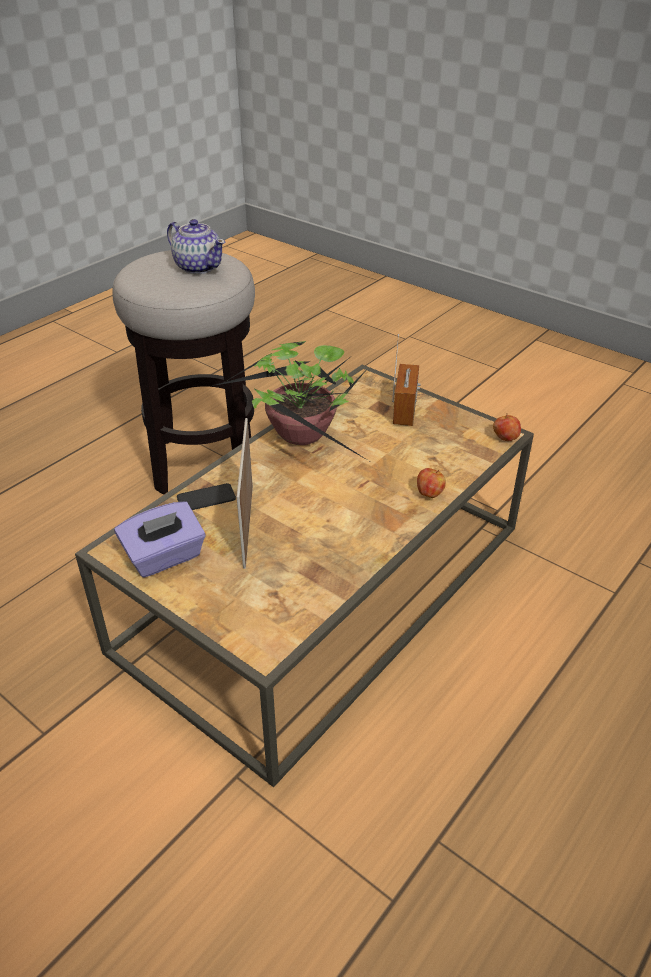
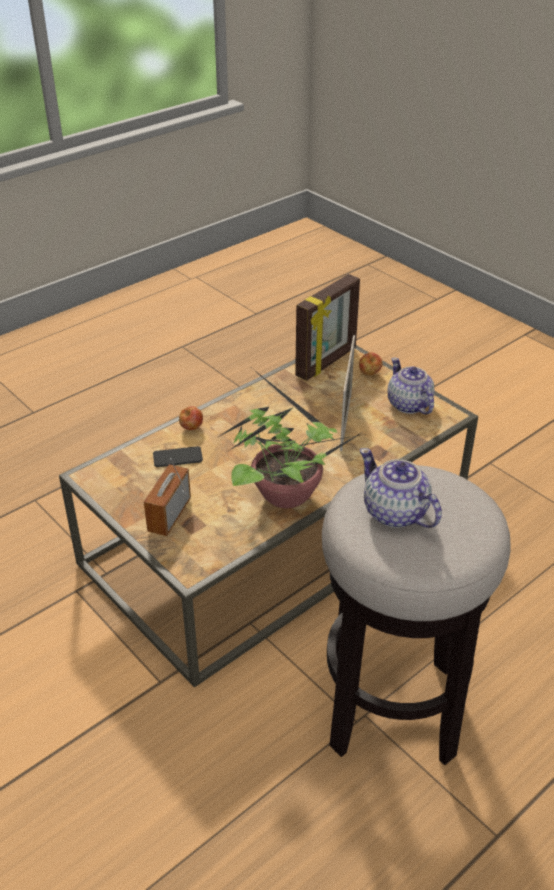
camera: 170 degrees left, 0 degrees up
(165, 557) = (409, 405): purple tissue box -> teapot
(206, 498) = (380, 445): phone -> phone (177, 457)
(283, 619) = (327, 362): none -> picture frame
(505, 438) = (91, 471): apple -> apple (369, 373)

